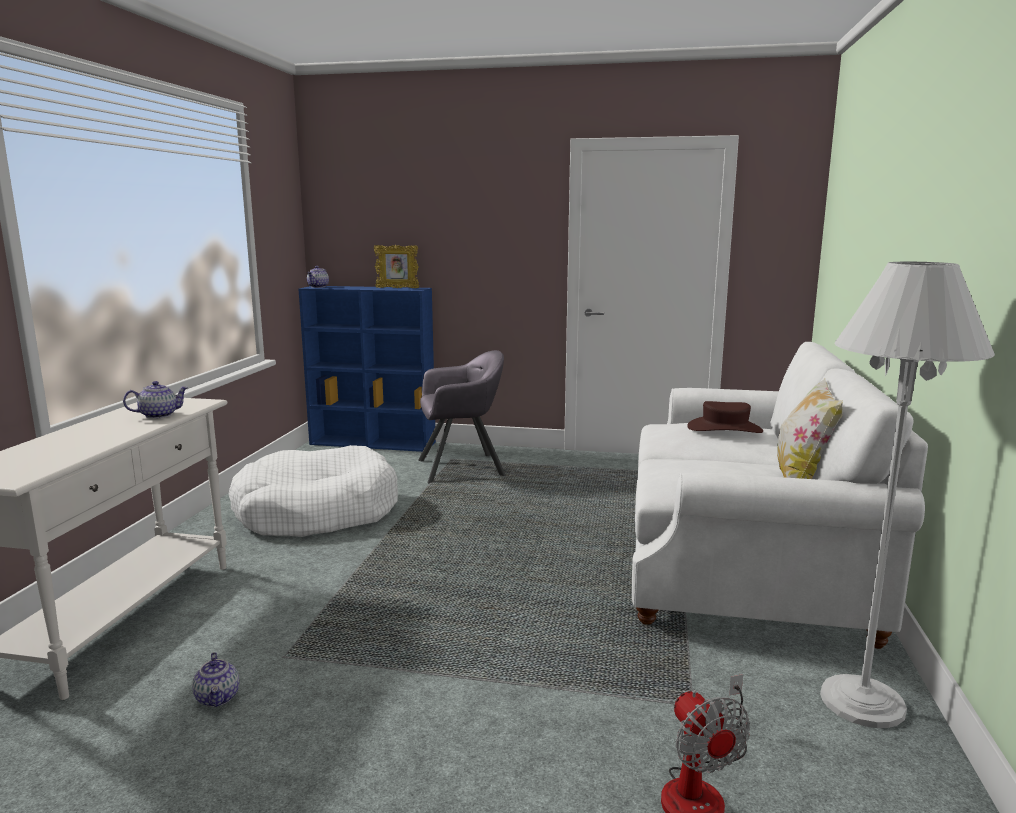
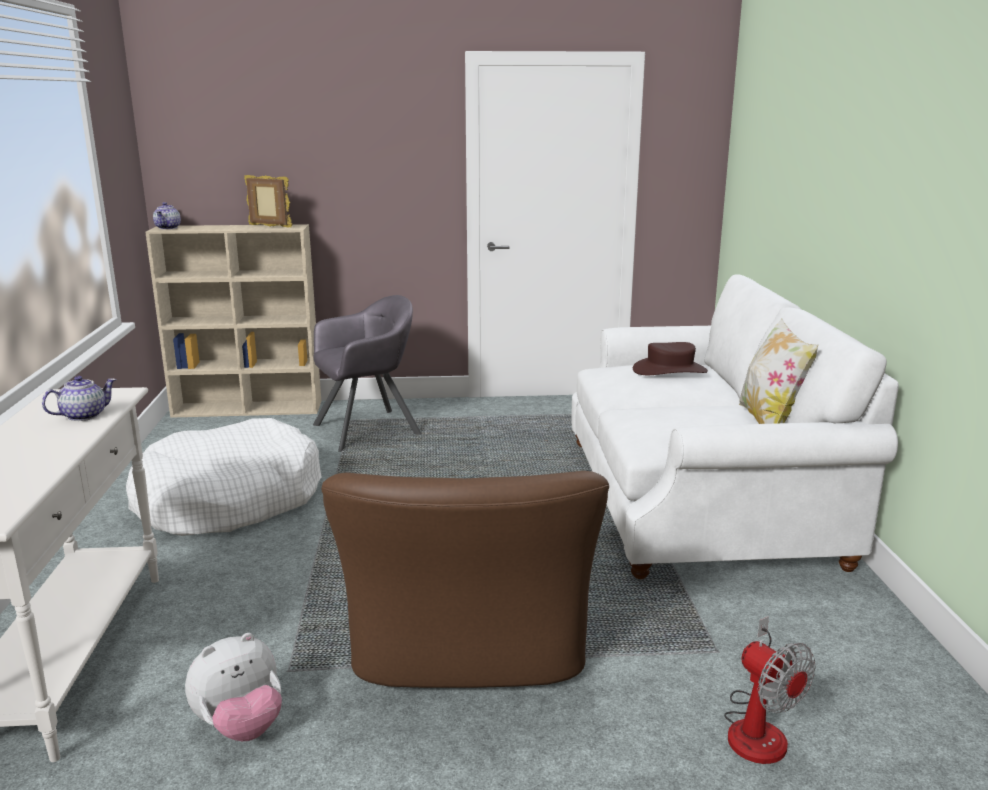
camera: 15 degrees left, 5 degrees up
(218, 698) = (241, 727): teapot -> plush toy
(374, 443) = (249, 409): blue bookcase -> beige bookcase
(397, 288) = (269, 227): picture frame -> picture frame turned 150 degrees counterclockwise
(450, 660) = (468, 646): none -> brown armchair
(862, 702) = (856, 623): white floor lamp -> none

